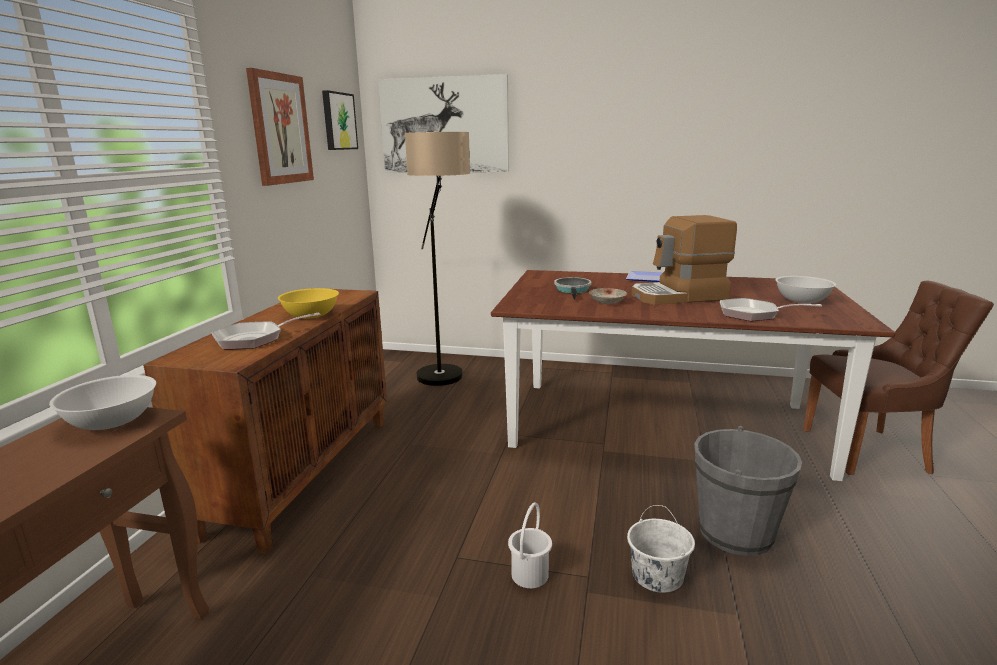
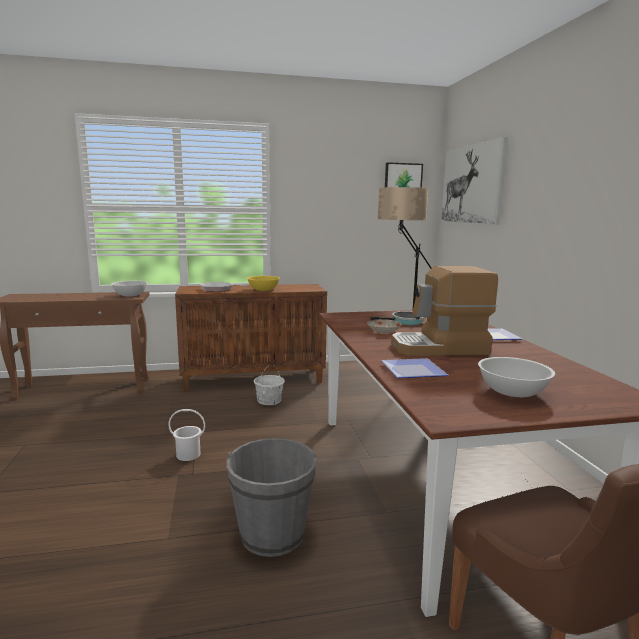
camera: 65 degrees right, 5 degrees down
(280, 129) = (331, 187): picture -> none
(657, 575) = (202, 499): white bucket -> white bucket (269, 400)
(679, 296) = (439, 348): coffee machine -> coffee machine turned 60 degrees counterclockwise
(753, 314) = (412, 372): frying pan -> plate

